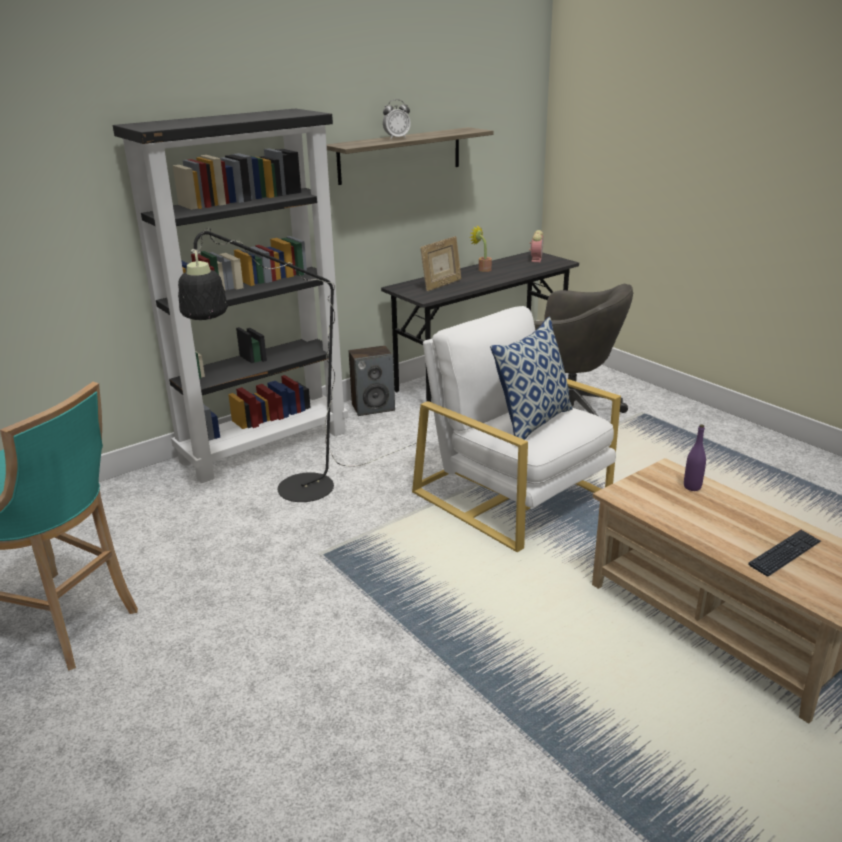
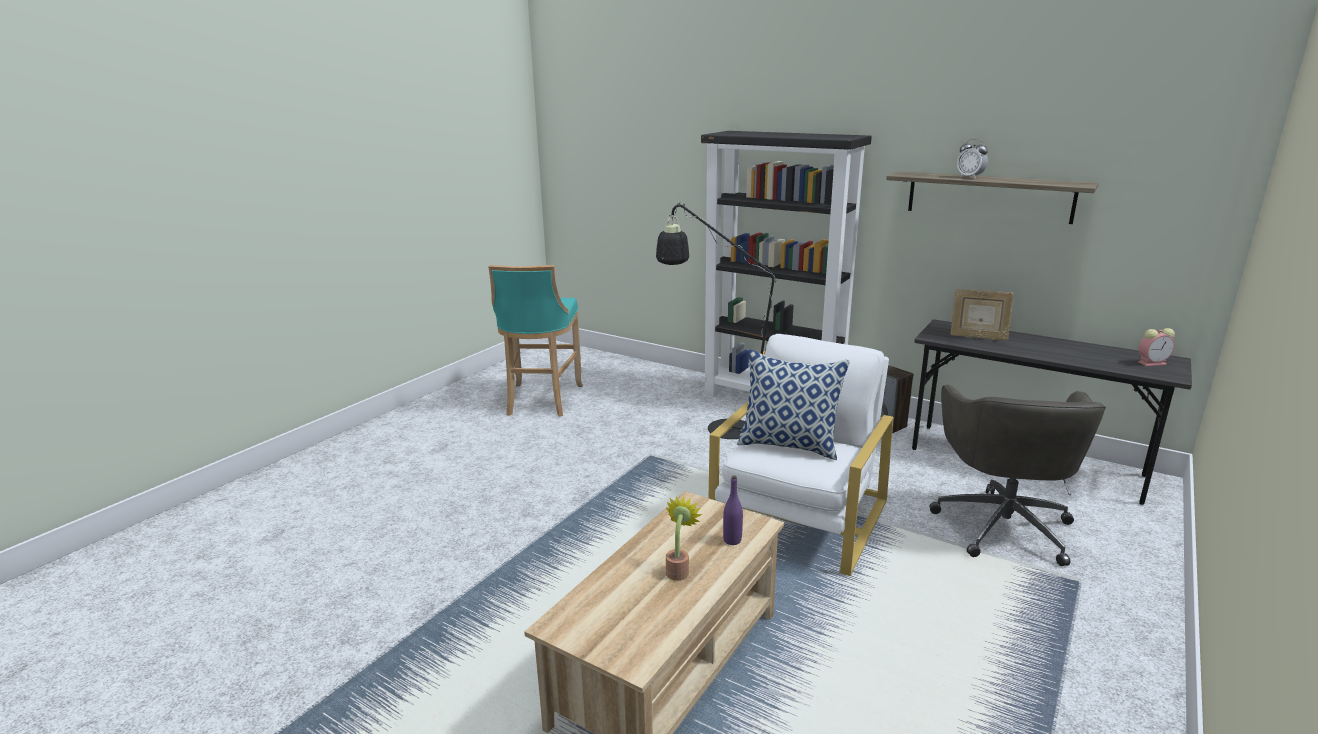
camera: 70 degrees right, 5 degrees down
(482, 269) = (1061, 345): potted plant -> potted plant (678, 570)
(785, 554) = (633, 598): keyboard -> none

